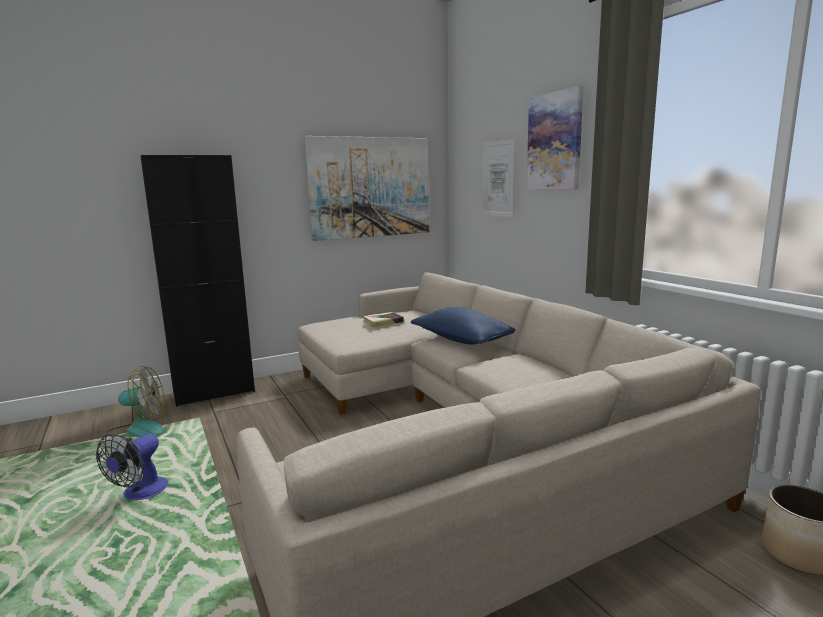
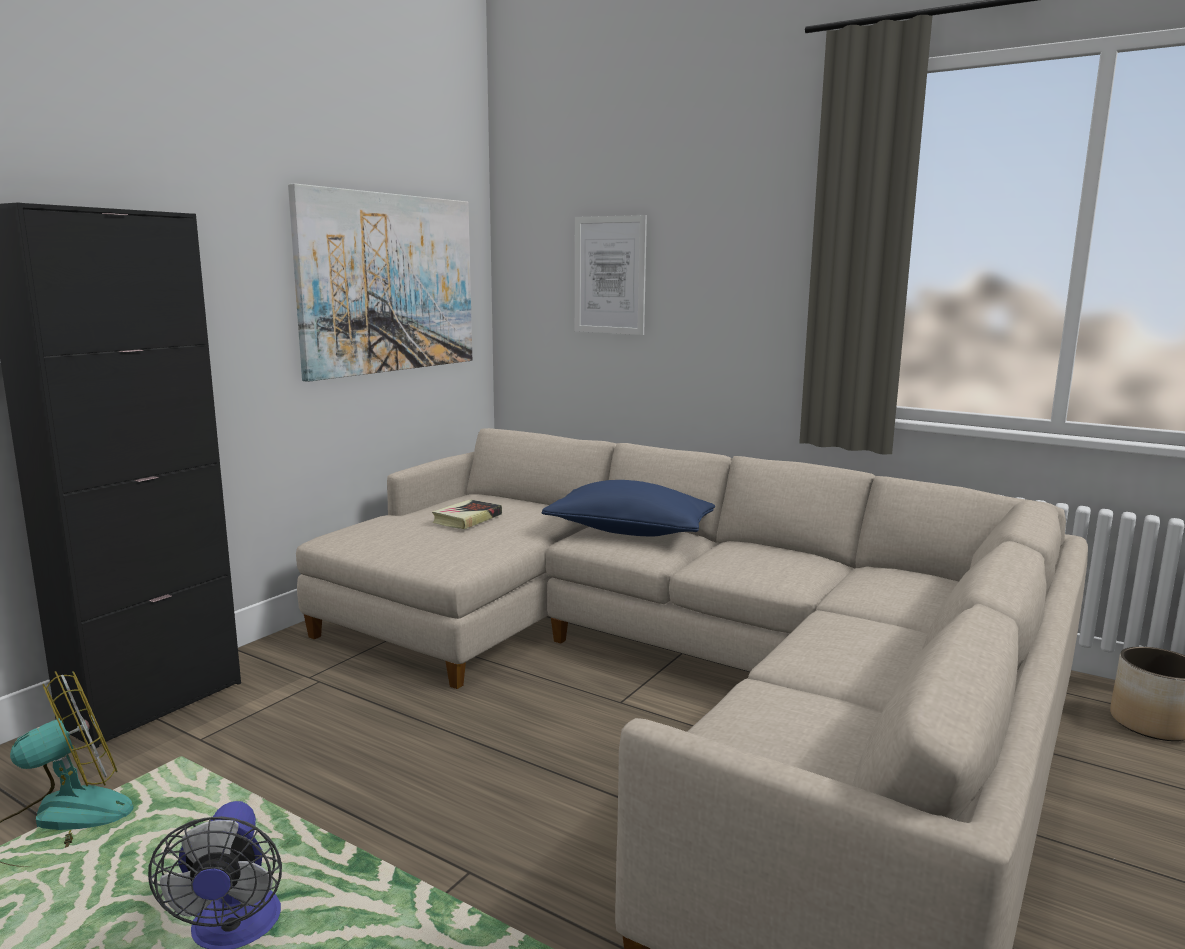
camera: 30 degrees left, 0 degrees up
(555, 141) = (725, 224): picture -> none

